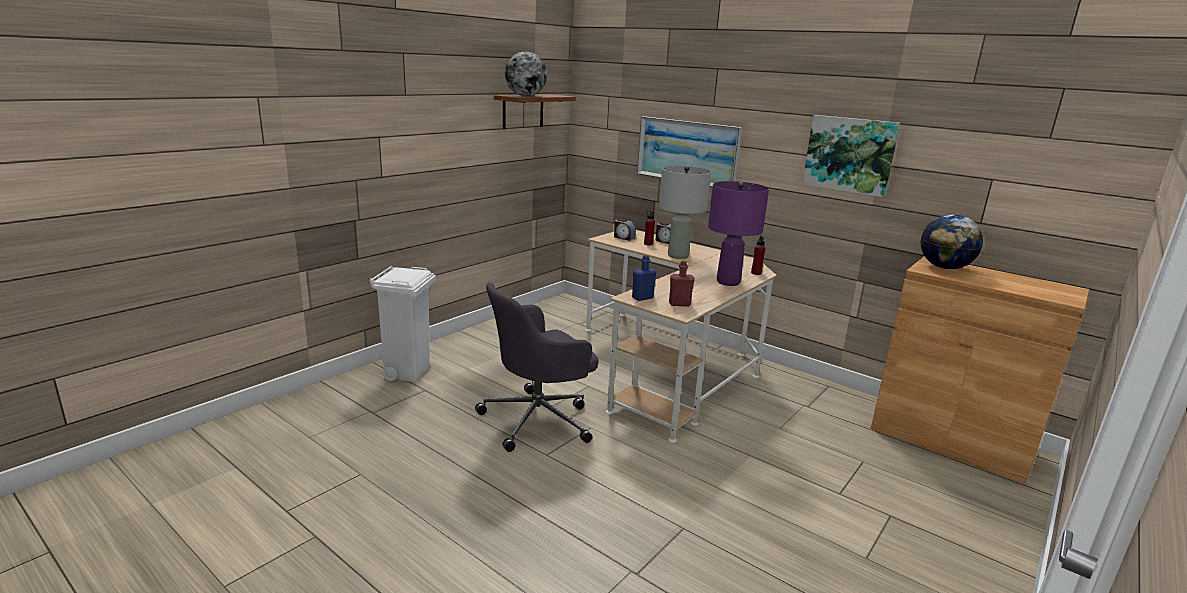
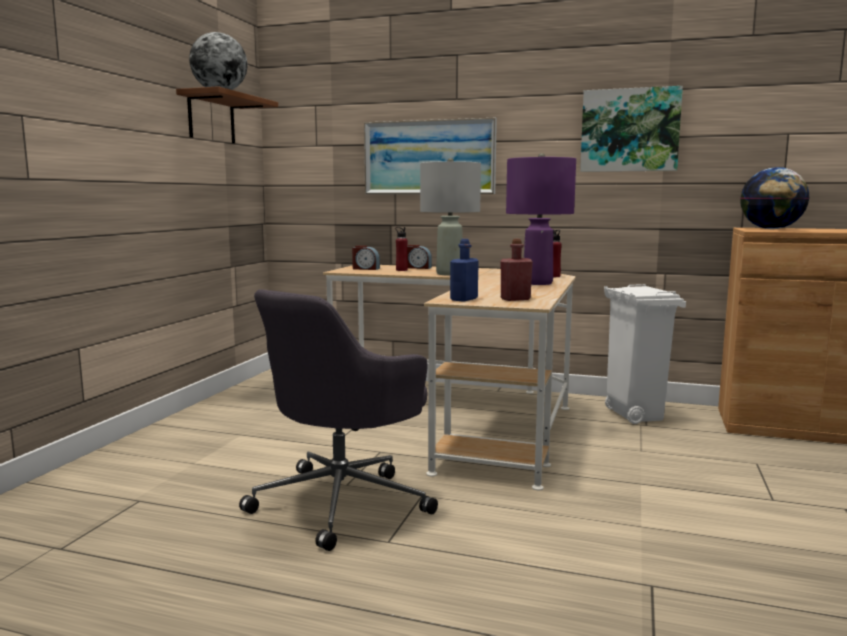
camera: 20 degrees left, 10 degrees down
(408, 373) = (98, 484): white trash can -> white trash can (634, 415)

